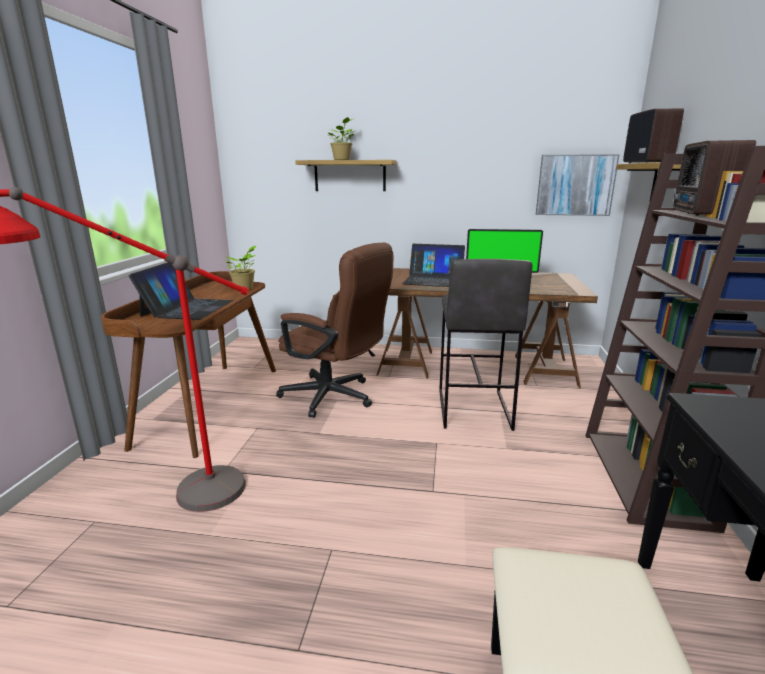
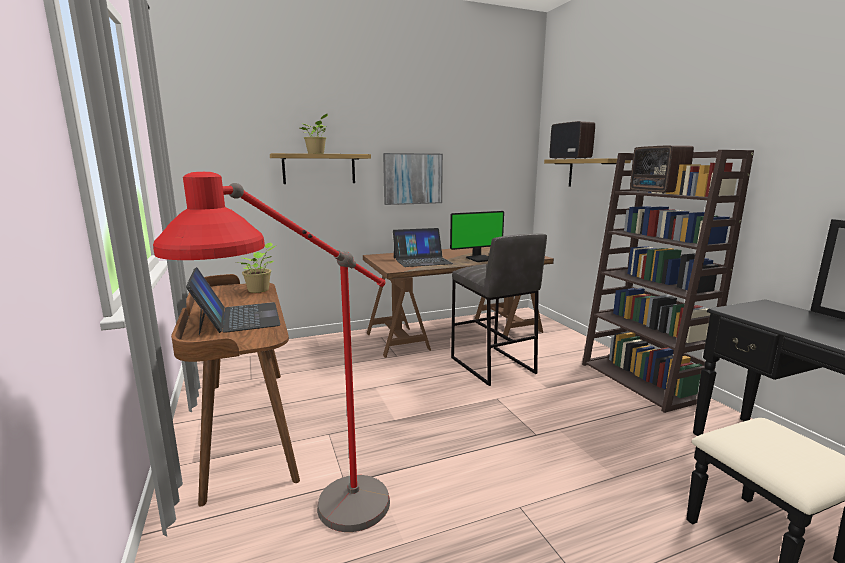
camera: 30 degrees left, 5 degrees down
(335, 397) = (372, 385): brown office chair -> none
(575, 185) = (504, 175): picture -> picture (412, 178)

